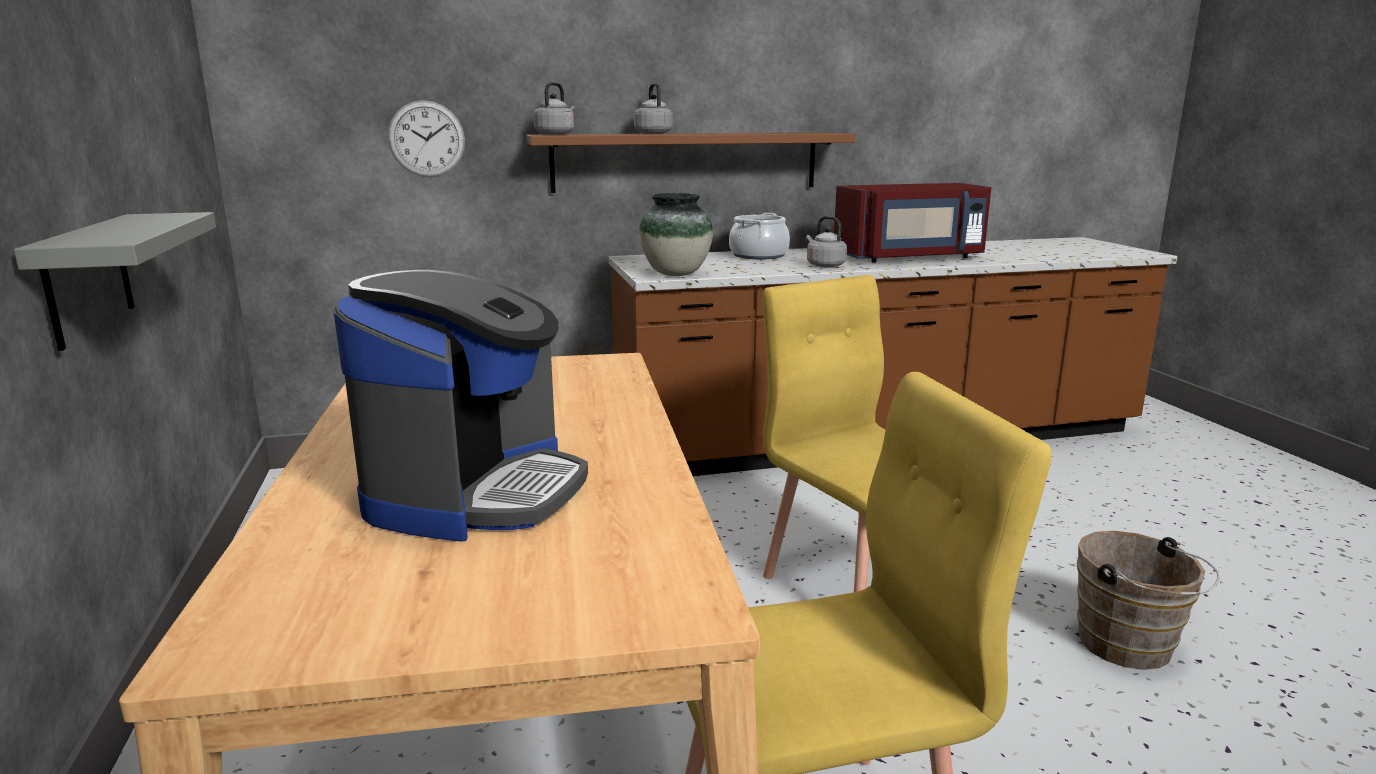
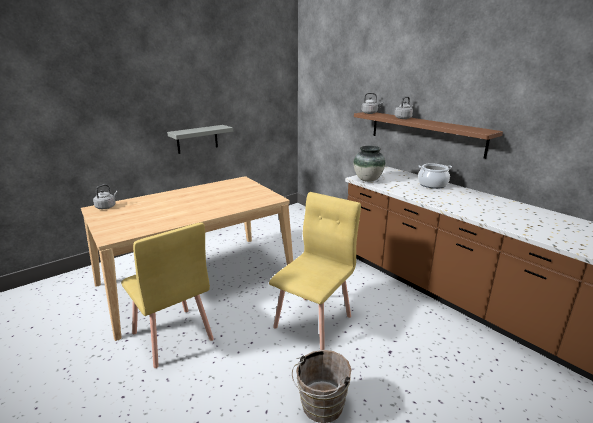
camera: 65 degrees right, 5 degrees up
(426, 139) = (341, 108): wall clock -> none
(475, 491) = (163, 208): coffee machine -> none
(824, 265) = (431, 198): grey kettle -> grey kettle (106, 207)
(911, 258) = (489, 212): red microwave -> none

